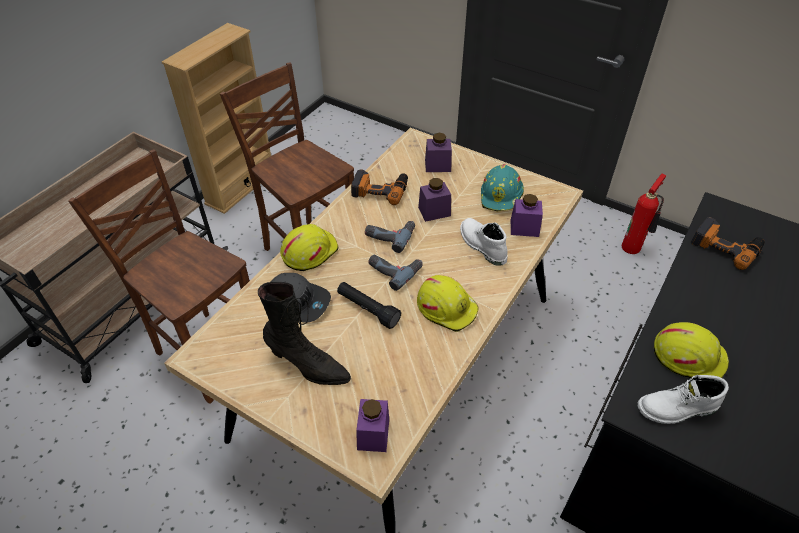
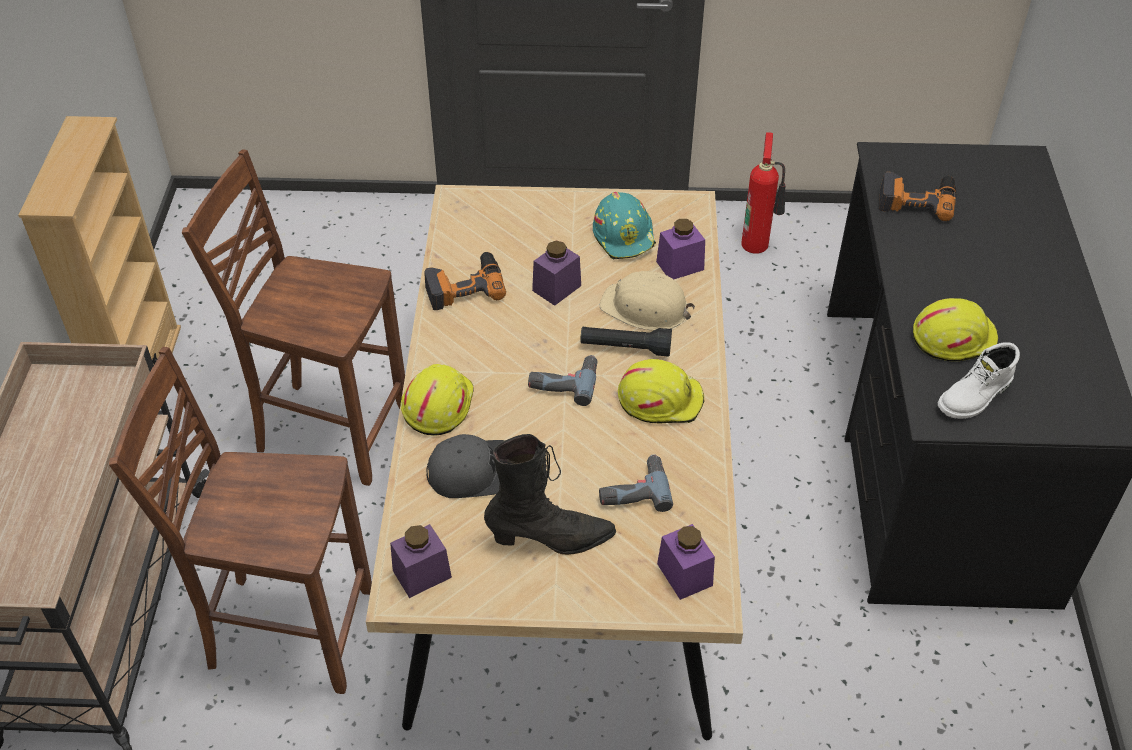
camera: 30 degrees left, 0 degrees up
(367, 309) = (569, 443): black flashlight -> black flashlight (625, 348)
(390, 235) = (524, 340): power drill -> power drill (632, 488)
(438, 165) = (514, 225): purple jar -> purple jar (422, 574)
(481, 245) = (645, 308): white boot -> beige hard hat

